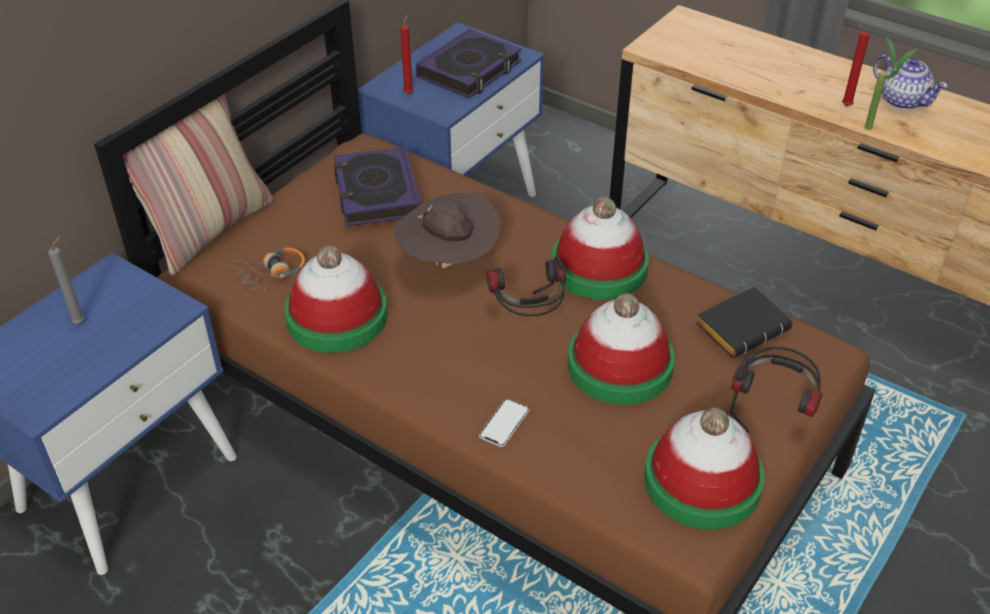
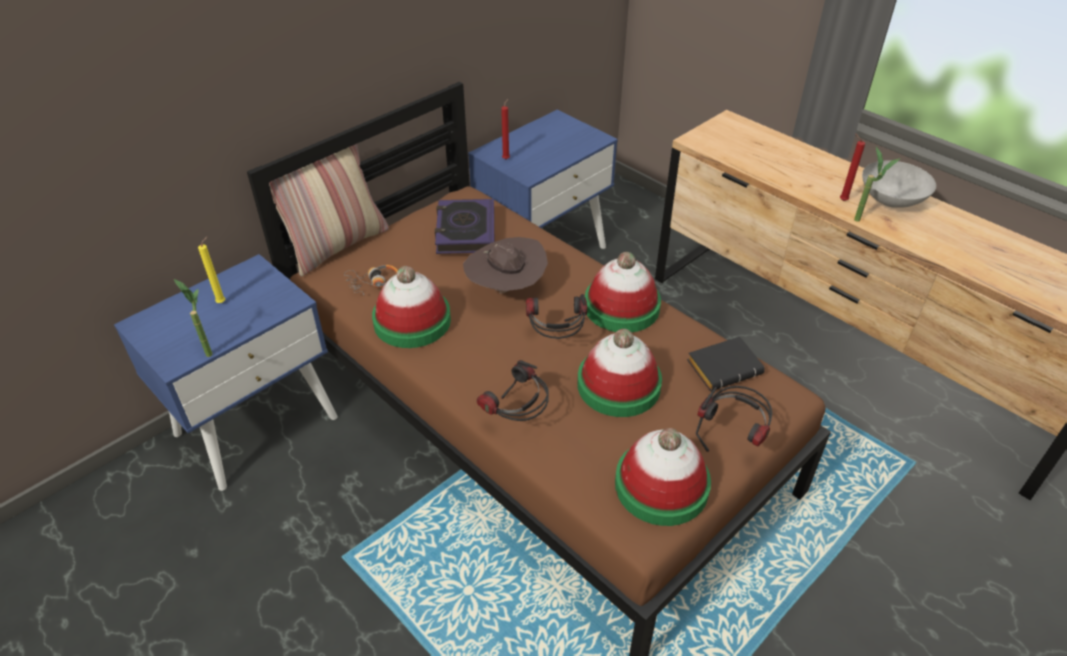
camera: 10 degrees right, 0 degrees up
(78, 388) = (207, 350): none -> potted plant
(81, 321) = (223, 302): grey candle -> yellow candle
(469, 70) = (556, 146): book -> none
(504, 423) = (517, 418): phone -> headphones
(902, 100) = (891, 201): teapot -> grey bowl

